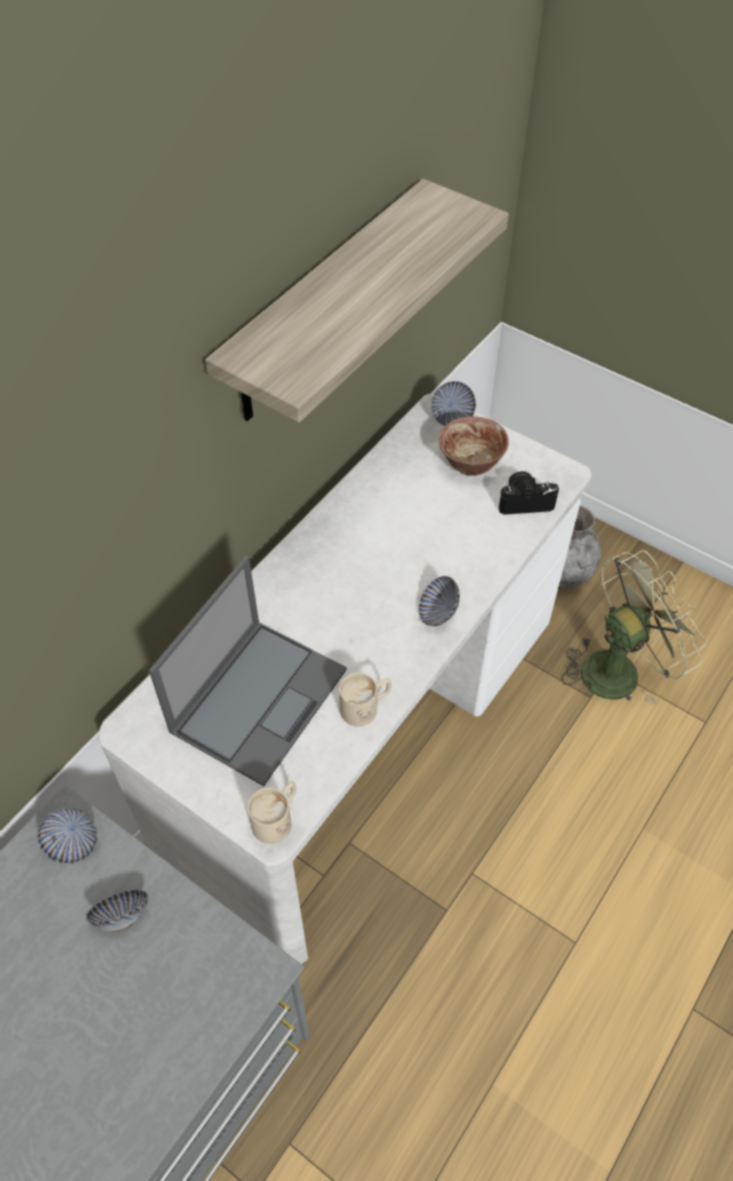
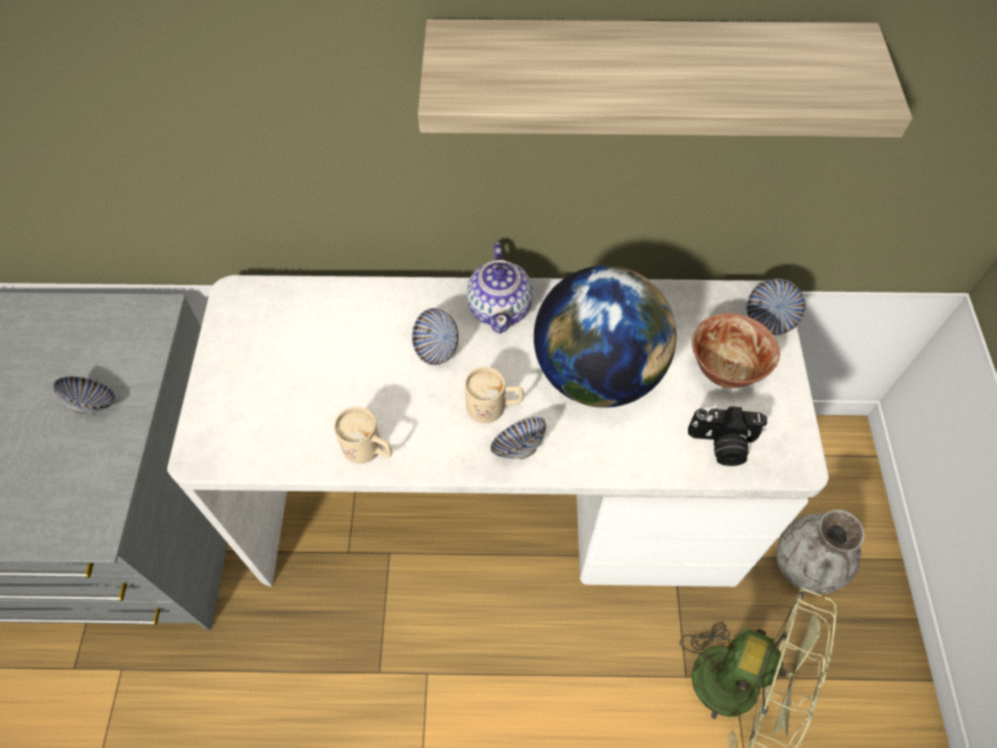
camera: 55 degrees right, 5 degrees up
(72, 844) = (136, 332): bowl -> bowl (436, 348)
(260, 698) = (323, 364): laptop -> none
(277, 818) = (214, 450): beige mug -> beige mug (494, 406)
(309, 555) = (500, 307): none -> teapot
(415, 533) = (597, 373): none -> globe
(524, 501) = (722, 444): camera -> camera turned 135 degrees clockwise

